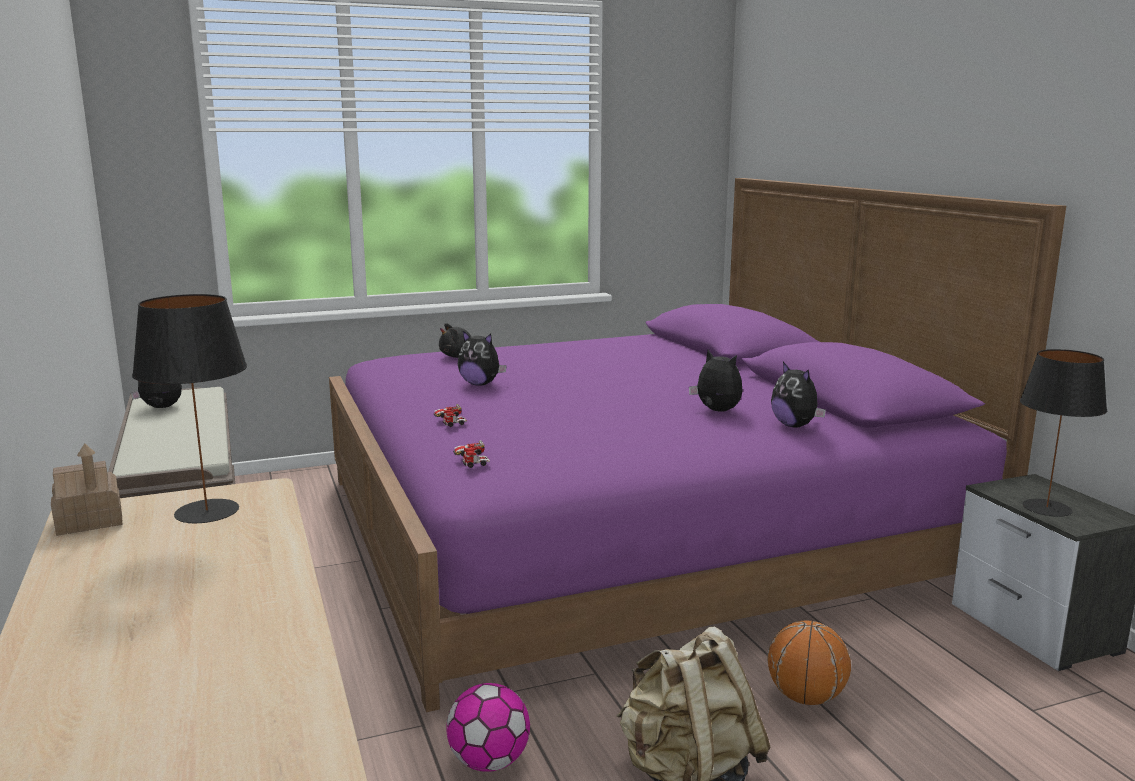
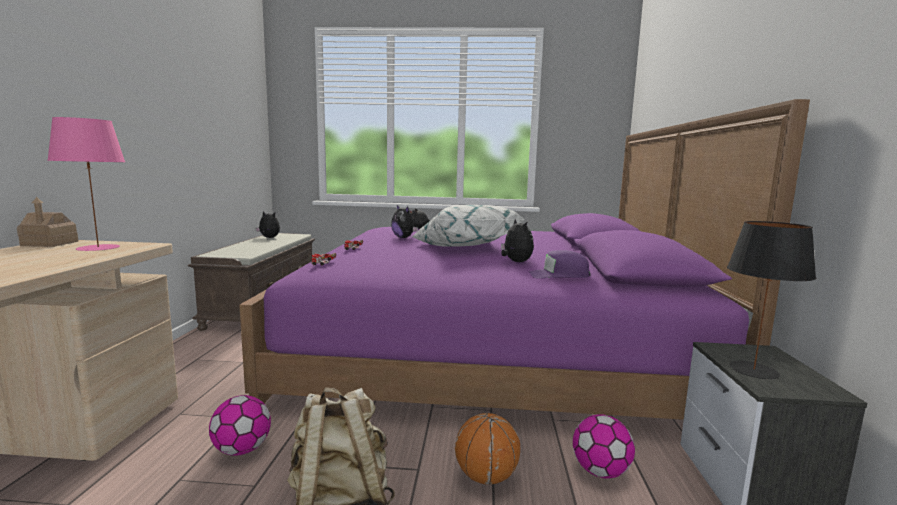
camera: 25 degrees right, 5 degrees down
(208, 511) = (98, 248): black table lamp -> pink table lamp
(606, 393) = (464, 248): none -> white pillow
(795, 426) = (558, 275): plush toy -> purple cap
(905, 656) = (600, 471): none -> football

